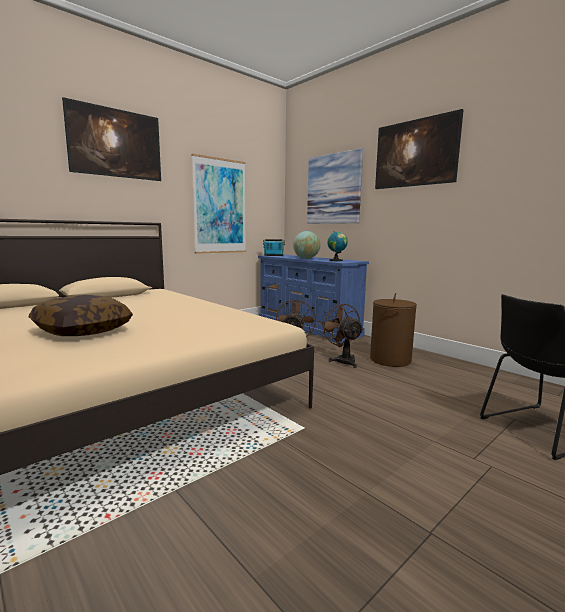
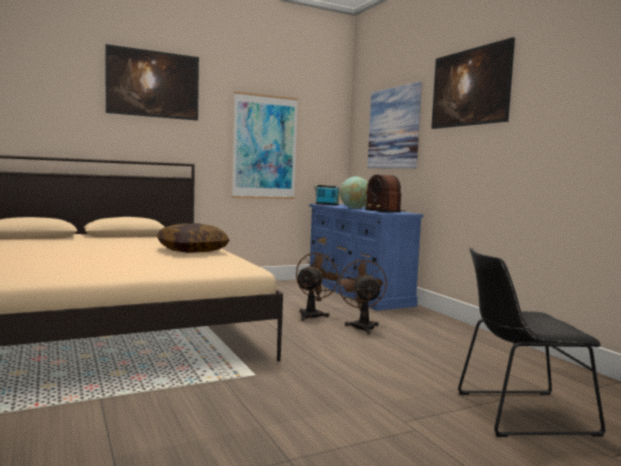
camera: 15 degrees right, 5 degrees down
(82, 331) = (68, 258): pillow -> pillow (192, 251)
(336, 260) = (384, 211): globe -> radio
(390, 360) = (420, 331): brown laundry basket -> none

